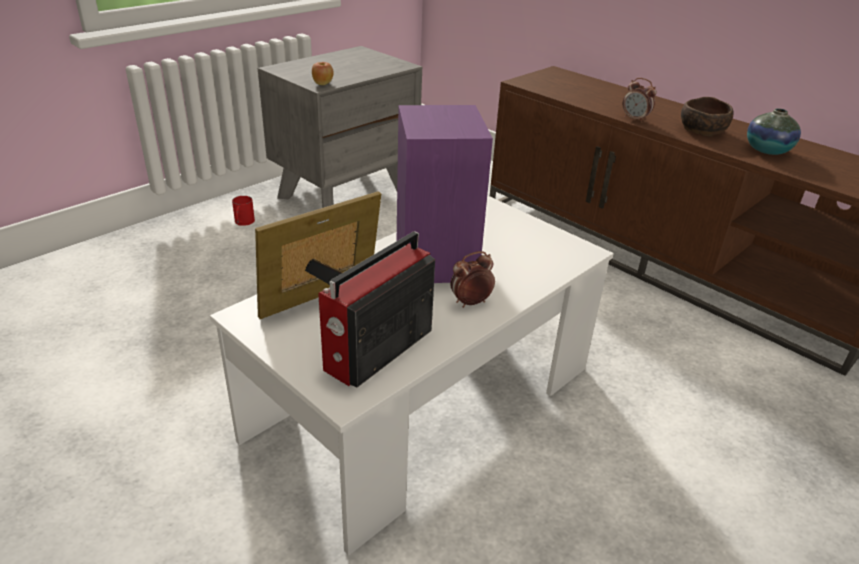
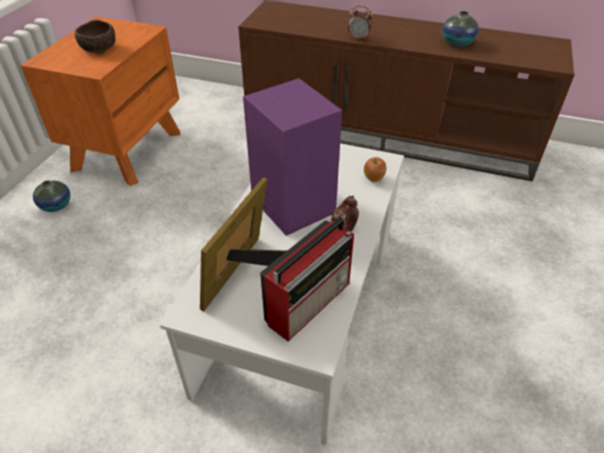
camera: 25 degrees left, 10 degrees up
(243, 222) = (56, 205): red mug -> vase
(323, 84) = (97, 68): apple -> apple (374, 178)
(346, 194) = (127, 150): grey nightstand -> orange nightstand
(376, 350) = (310, 301): radio -> radio turned 150 degrees counterclockwise
(702, 131) = (408, 37): brown bowl -> brown bowl (99, 49)

